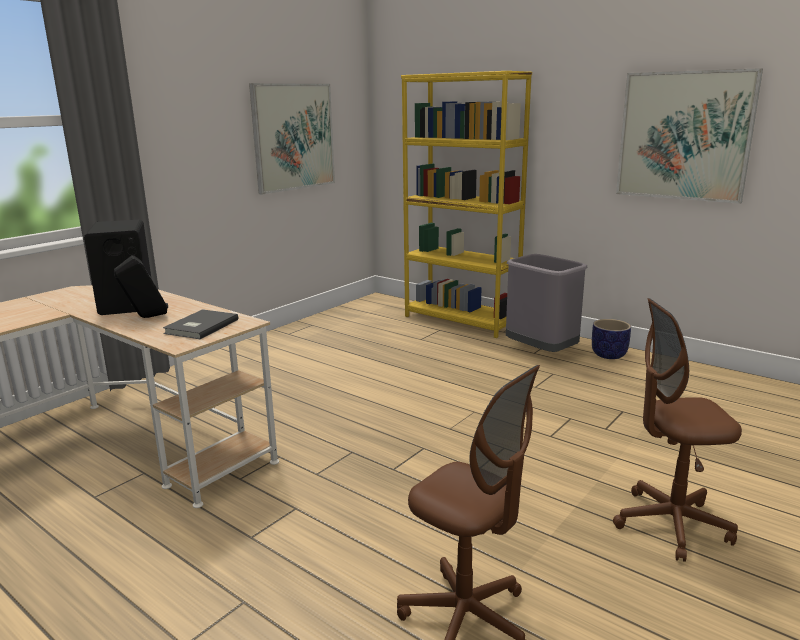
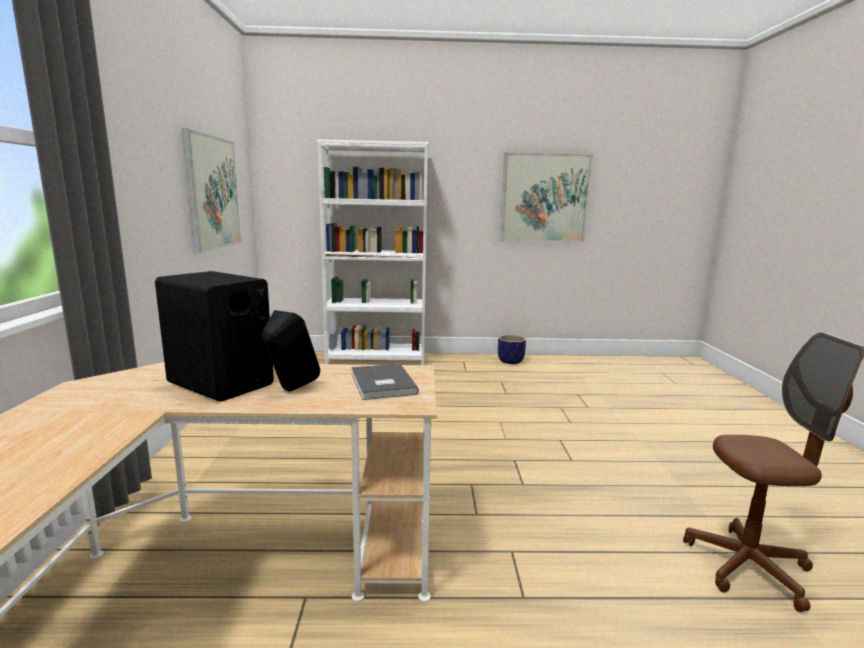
camera: 40 degrees left, 5 degrees down
(461, 320) = (376, 359): yellow bookcase -> white bookcase
(540, 352) = (469, 369): grey trash can -> none
(671, 524) = (711, 451): brown office chair -> none

